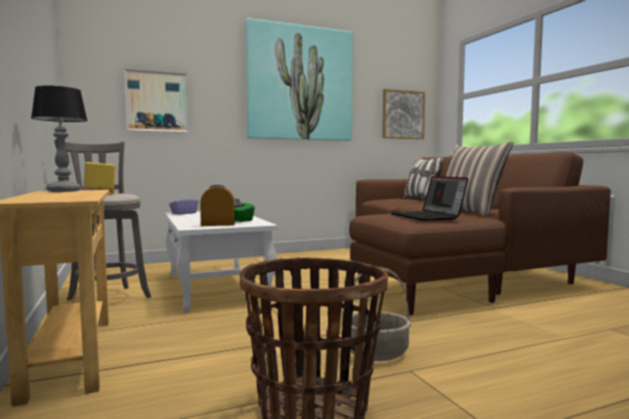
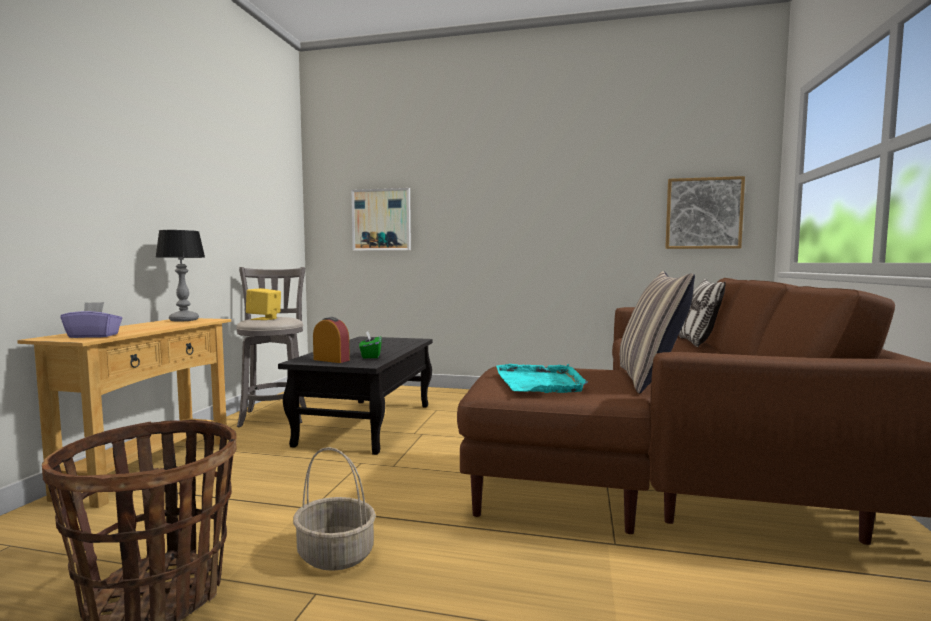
camera: 35 degrees right, 0 degrees up
(184, 213) = (367, 339): purple tissue box -> purple tissue box (94, 336)
(216, 287) = (367, 424): white coffee table -> black coffee table
(300, 84) = (540, 185): picture -> none
(428, 217) = (540, 382): laptop -> turquoise tray

